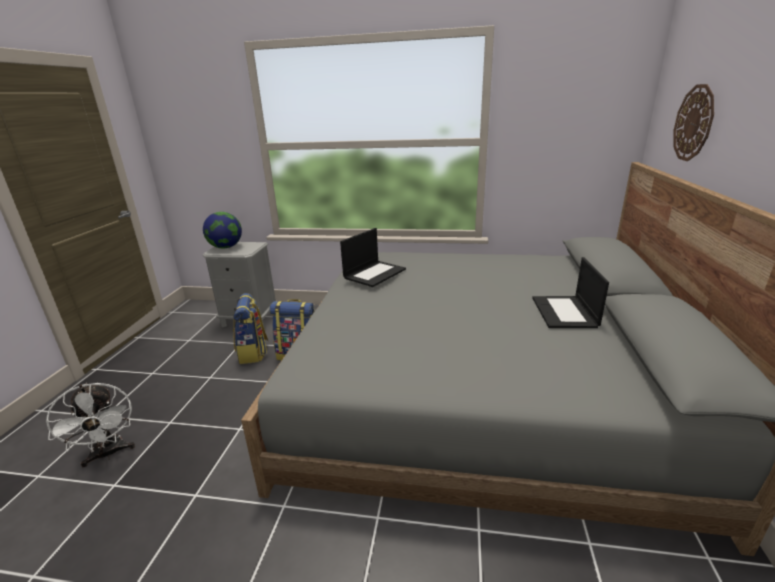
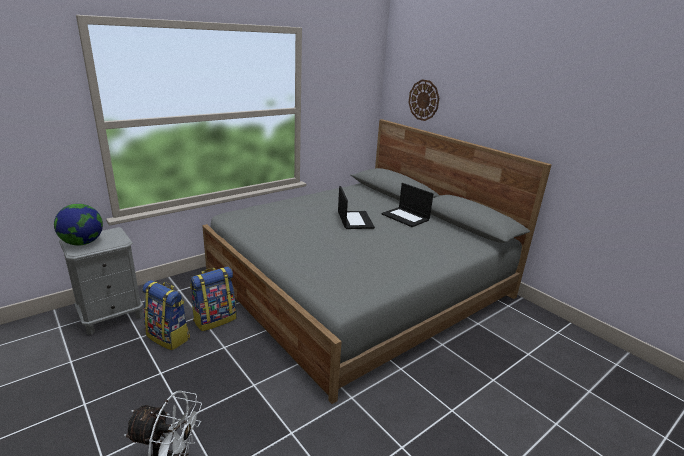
camera: 50 degrees left, 0 degrees up
(374, 273) = (274, 225): laptop -> laptop (354, 220)

